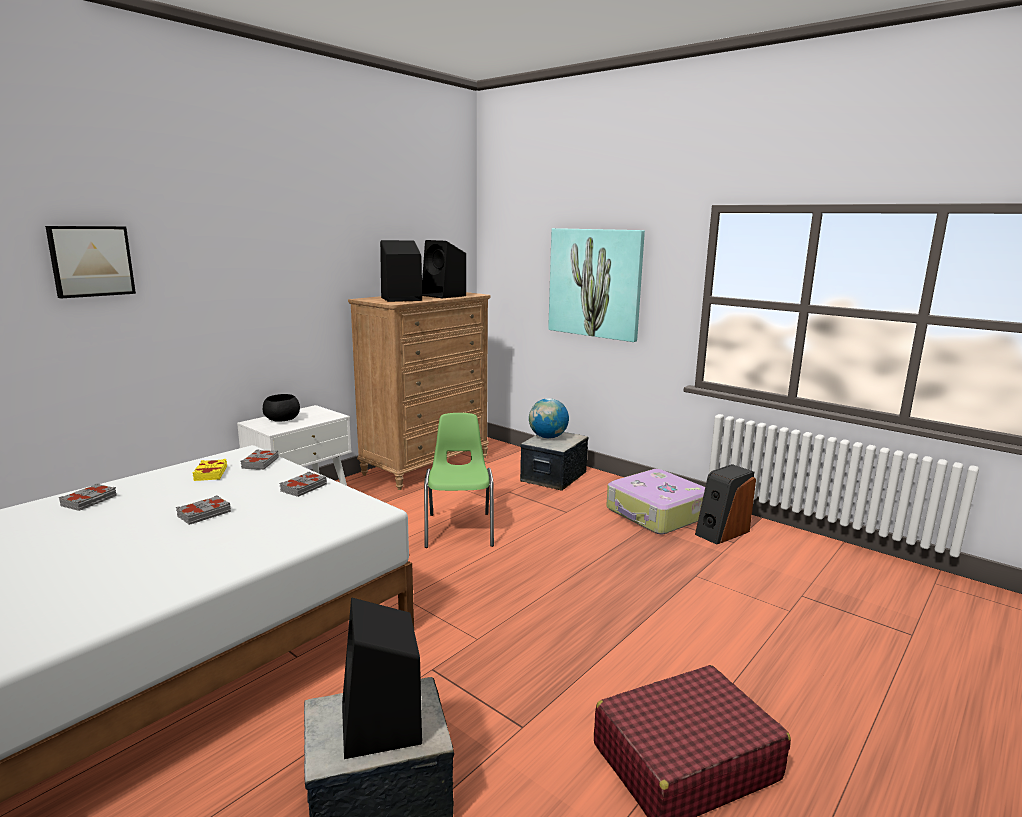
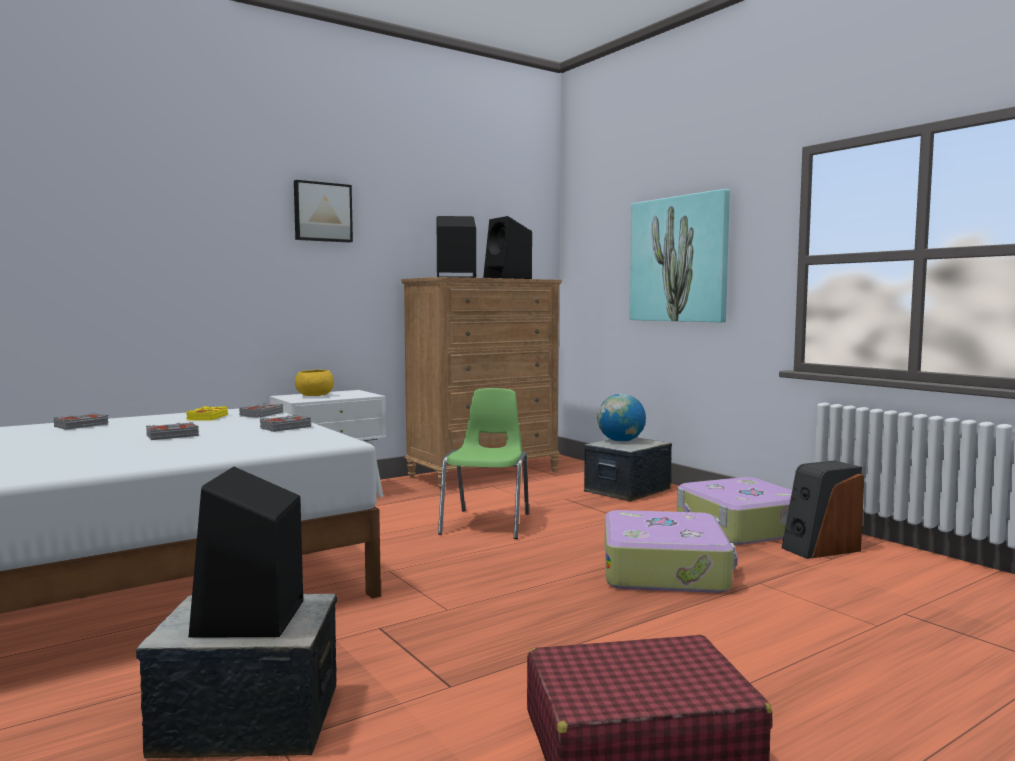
camera: 15 degrees right, 10 degrees down
(91, 261) = (137, 216): picture -> picture (322, 212)
(282, 419) = (314, 395): black bowl -> yellow bowl
(623, 570) = (665, 570): none -> suitcase

